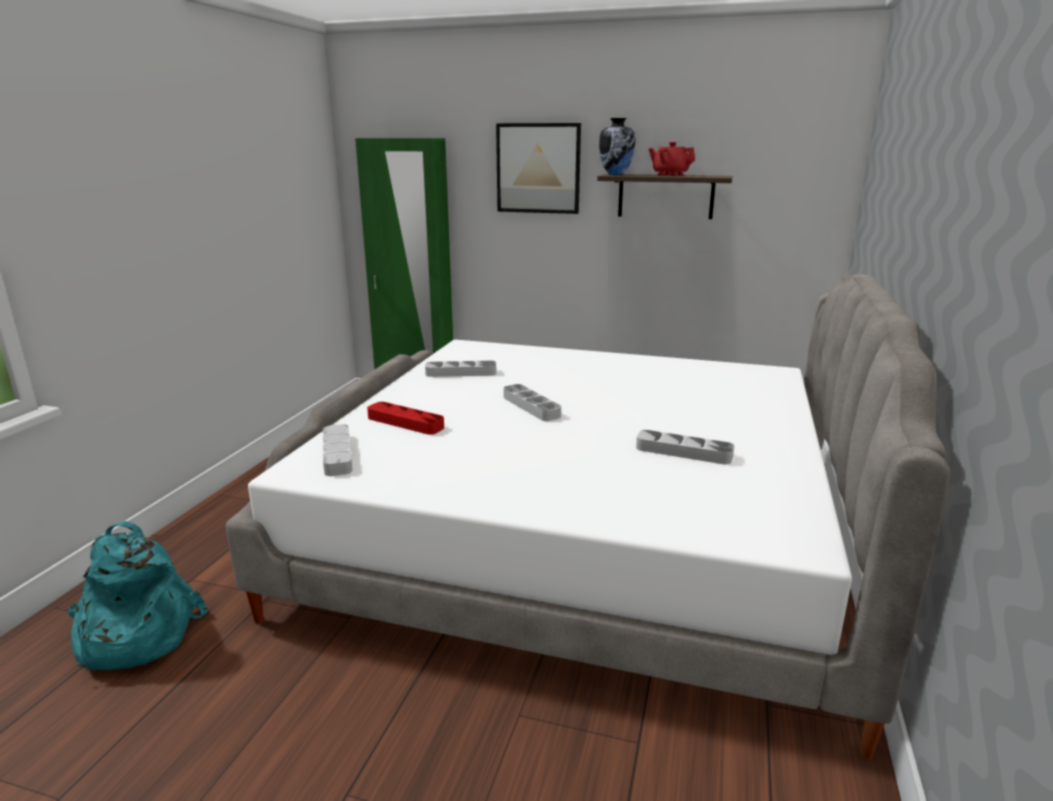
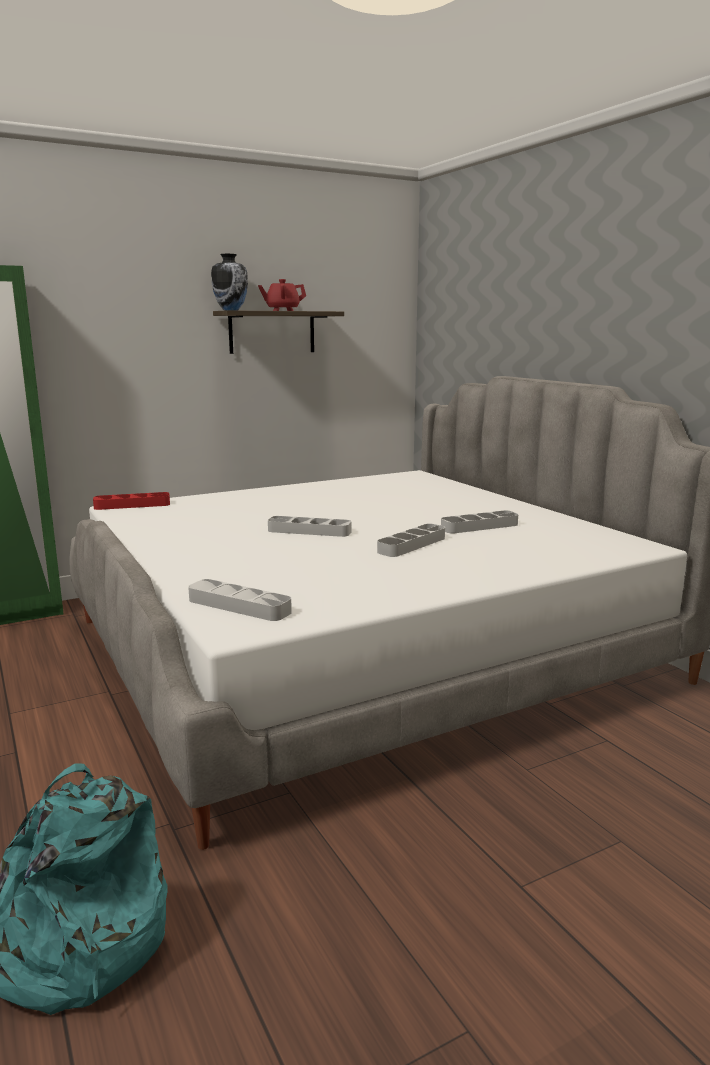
camera: 45 degrees left, 5 degrees down
(405, 422) = (234, 569): red tray -> red tray (132, 505)
(461, 373) = (178, 526): grey tray -> grey tray (412, 545)
(538, 168) = (140, 305): picture -> none

